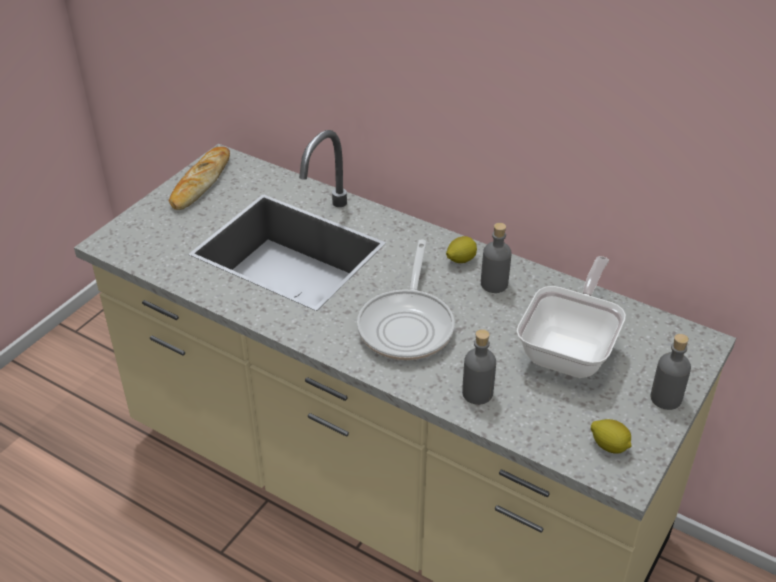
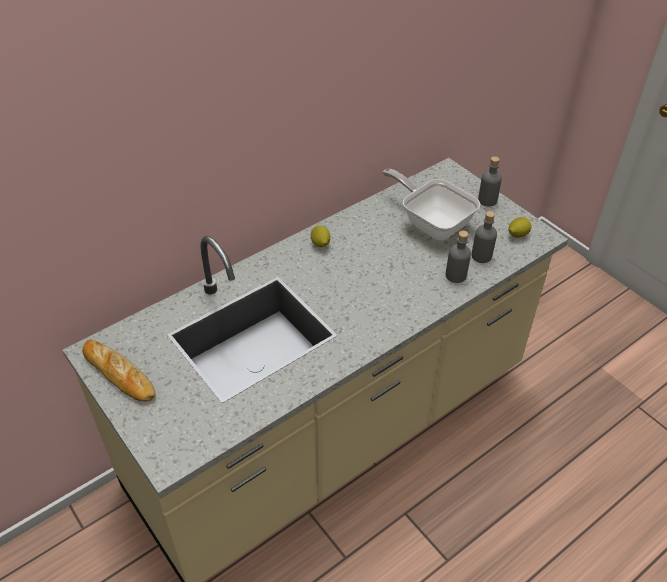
camera: 70 degrees left, 5 degrees up
(407, 325) = (376, 290): frying pan -> none
(494, 284) = (354, 236): grey bottle -> grey bottle (481, 256)

